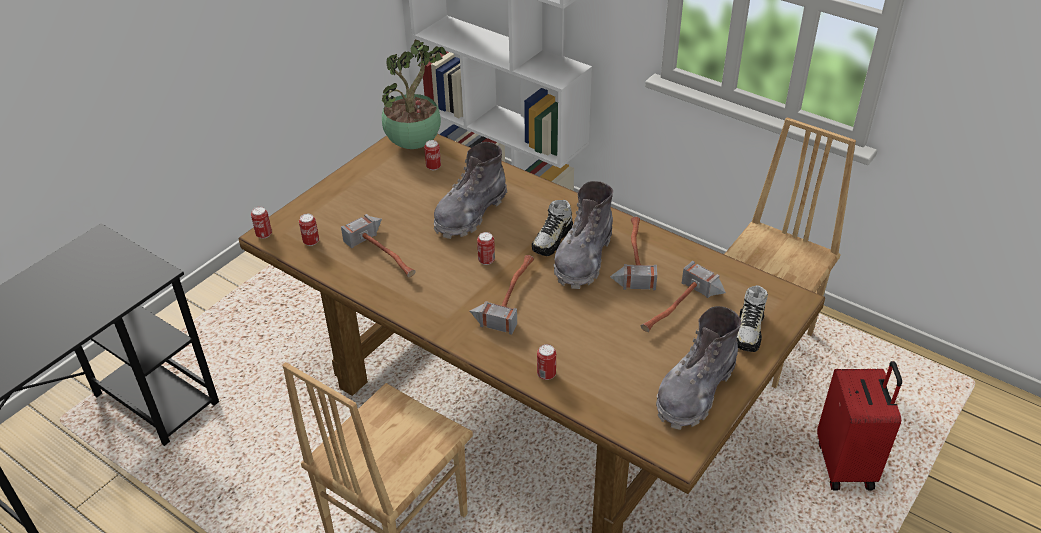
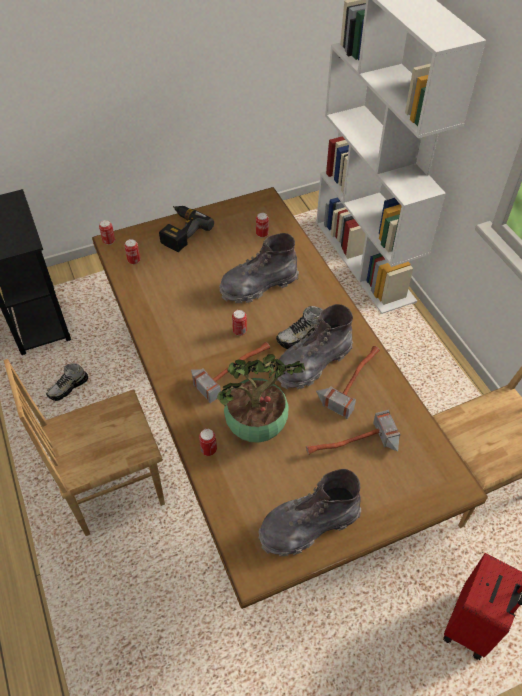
camera: 30 degrees right, 10 degrees up
(341, 196) = (181, 231): none -> power drill
(388, 254) = (176, 294): hammer -> none
(415, 143) = (264, 208): potted plant -> potted plant (258, 426)
(749, 331) = (395, 495): shoe -> shoe (68, 388)

